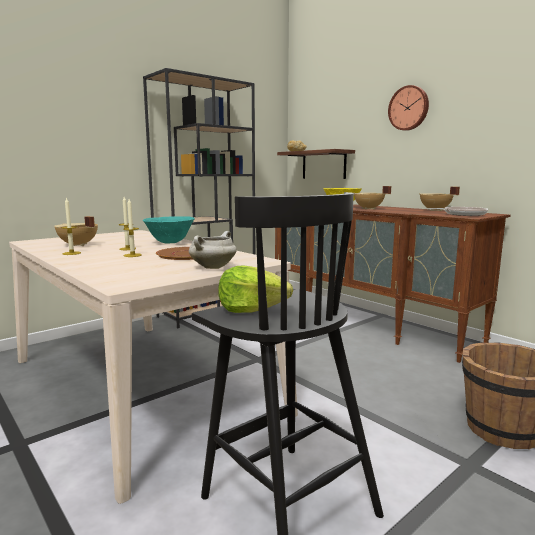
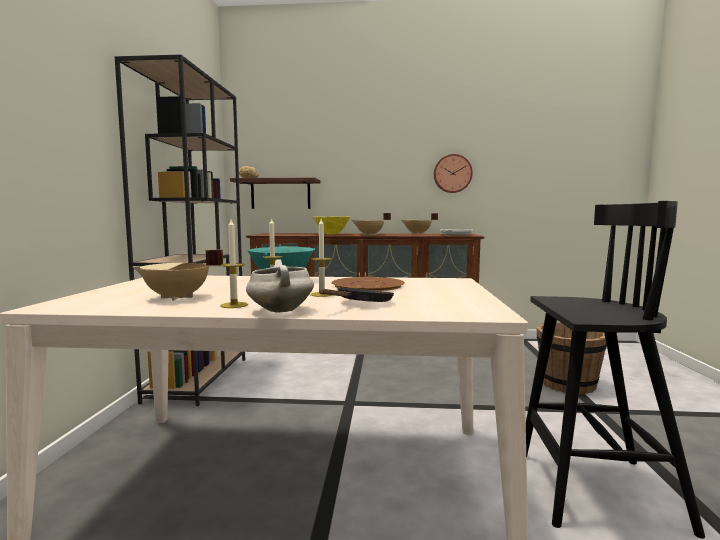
camera: 45 degrees left, 5 degrees down
(114, 264) = (361, 303): none -> black frying pan
(213, 267) = (453, 289): white cooking pot -> white cooking pot (280, 310)
(251, 309) = (584, 312): lettuce -> none
(409, 108) = (377, 145): wall clock -> wall clock (452, 173)

